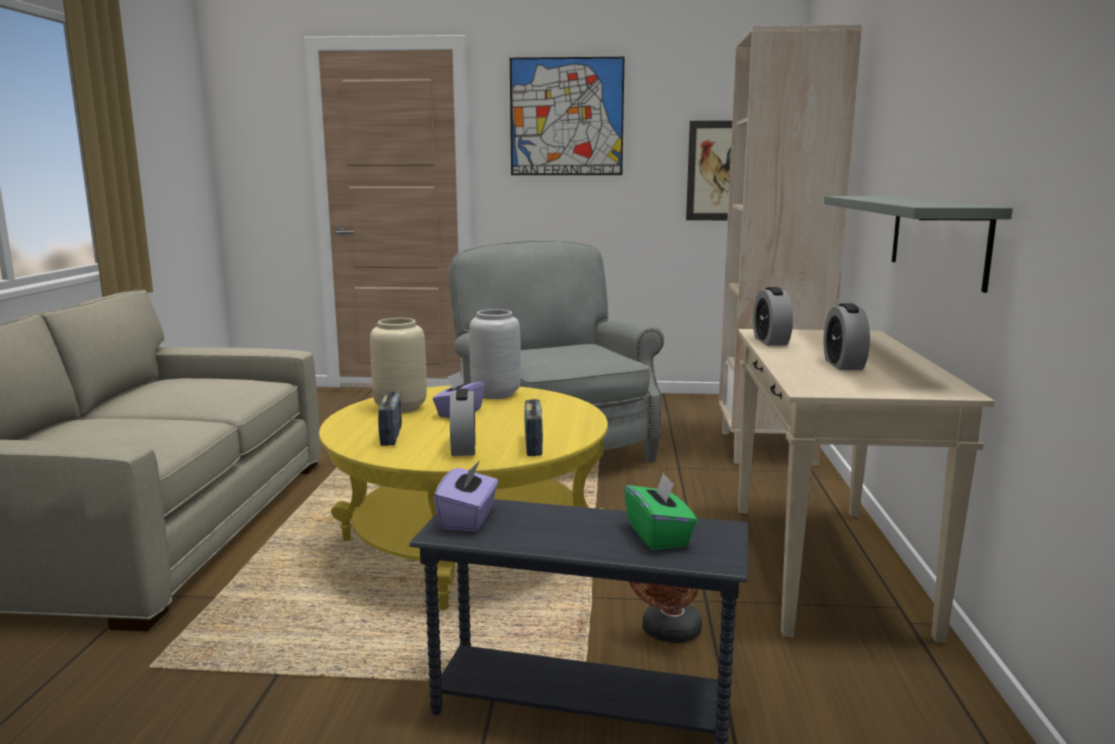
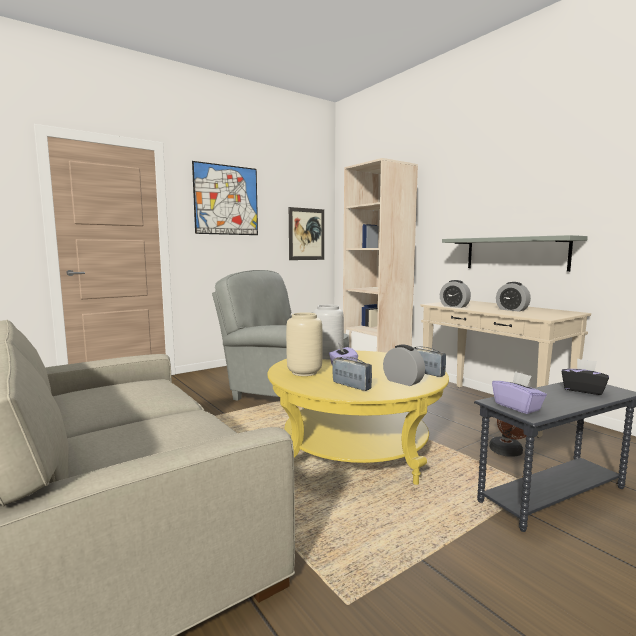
camera: 40 degrees left, 5 degrees down
(659, 536) = (583, 390): green tissue box -> black tissue box

